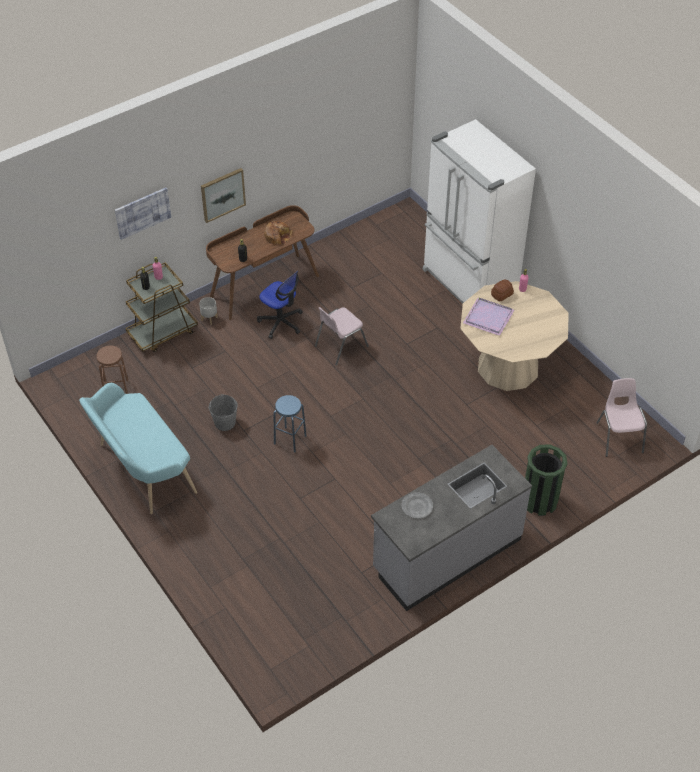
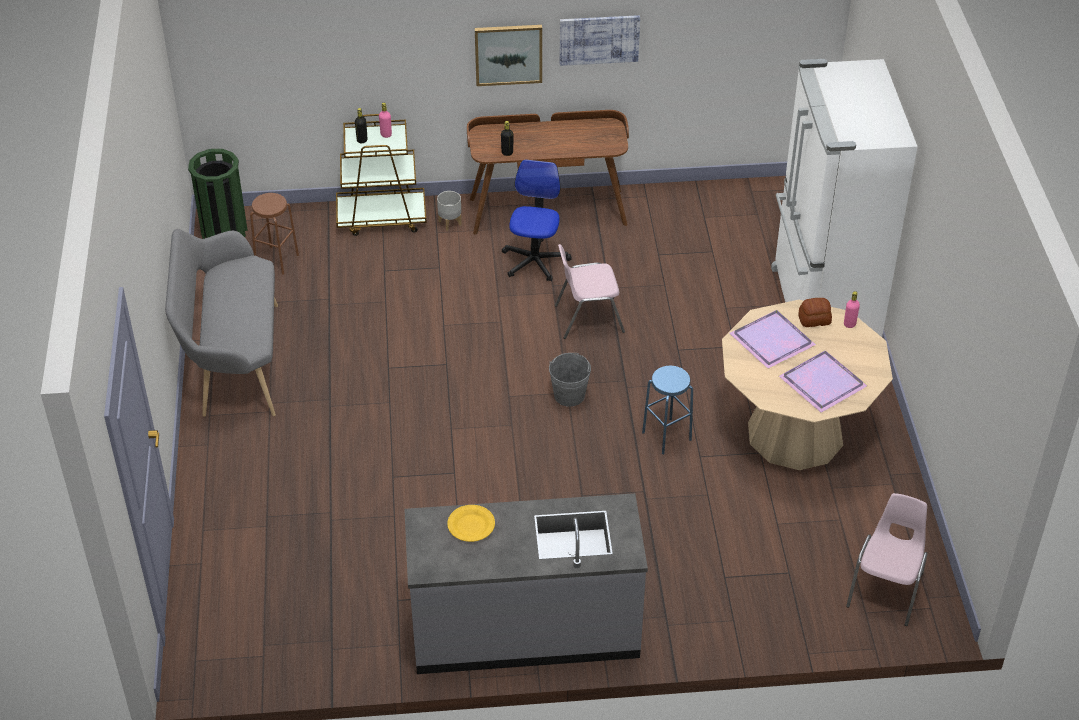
camera: 30 degrees right, 5 degrees down
(142, 212) = (380, 35): picture -> picture (599, 39)
(142, 469) = (233, 362): turquoise bench -> grey bench
(225, 422) = (372, 349): grey bucket -> grey bucket (569, 395)
(277, 236) = (573, 141): bread -> none
(281, 322) = (535, 261): office chair -> office chair turned 150 degrees counterclockwise
(290, 439) = (435, 402): blue stool -> blue stool (666, 436)
(417, 507) = (471, 525): grey plate -> yellow plate
(535, 331) = (824, 383): none -> purple tray
(539, 501) = (705, 621): green trash can -> green trash can (224, 232)

